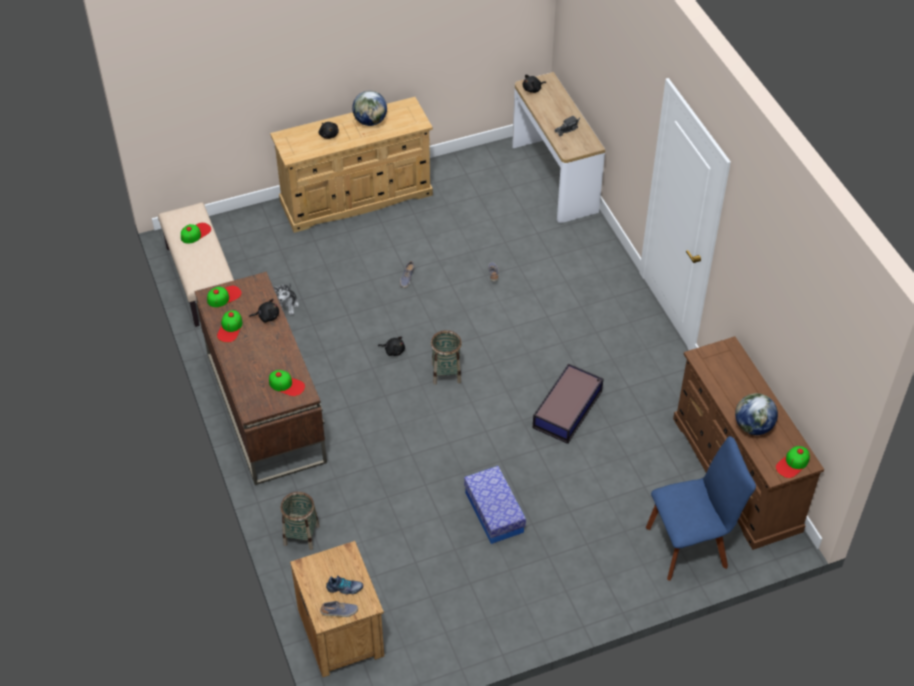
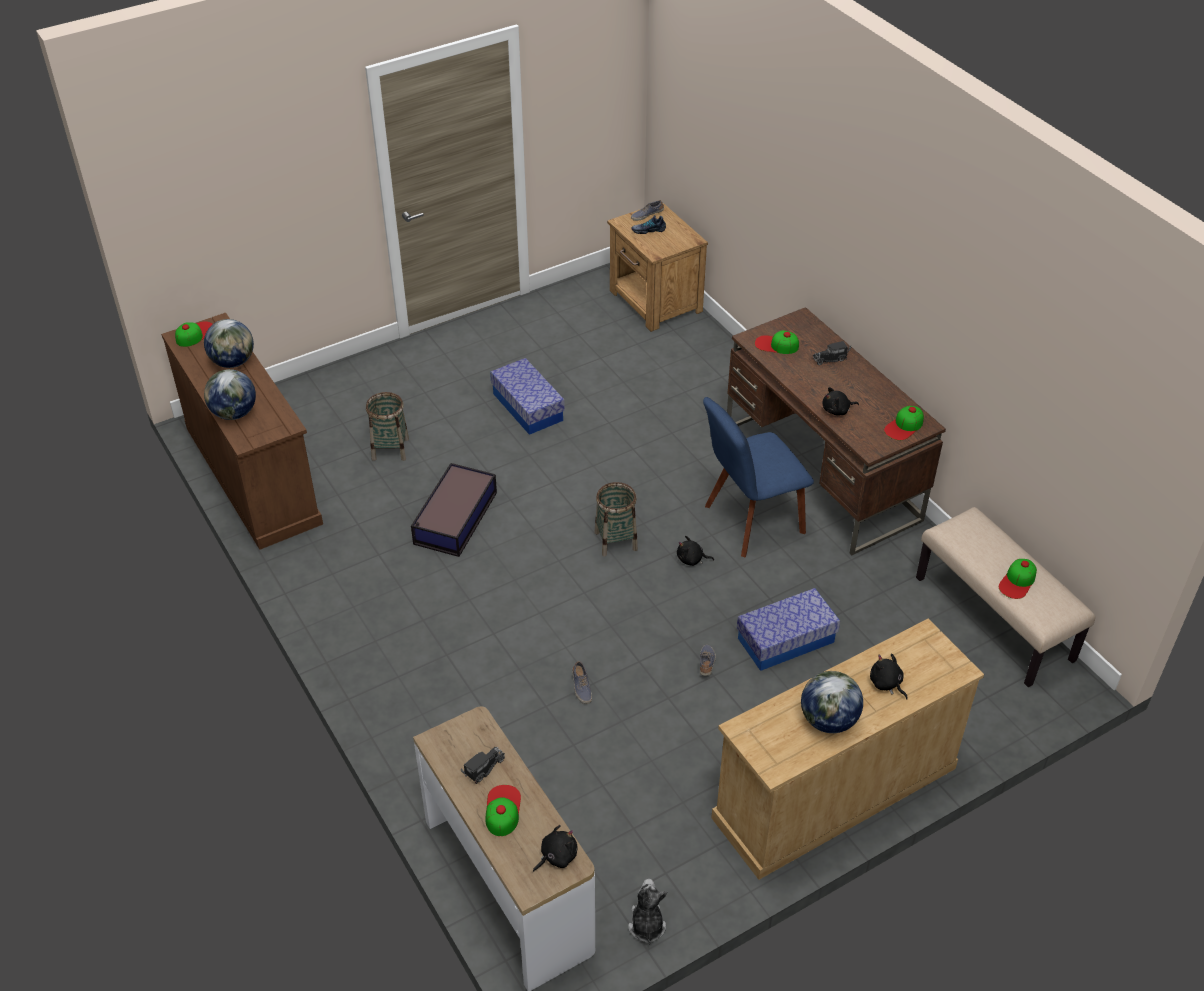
camera: 170 degrees right, 5 degrees down
(230, 328) = (874, 392): cap -> cap (502, 810)
(248, 365) = (831, 358): none -> toy truck
(287, 305) = (857, 600): plush toy -> plush toy (646, 925)
(301, 535) = (725, 365): basket -> basket (390, 449)
(348, 285) = (786, 640): none -> storage box
(690, 545) = (313, 403): blue chair -> blue chair (750, 521)
(743, 373) = (234, 413): none -> globe

